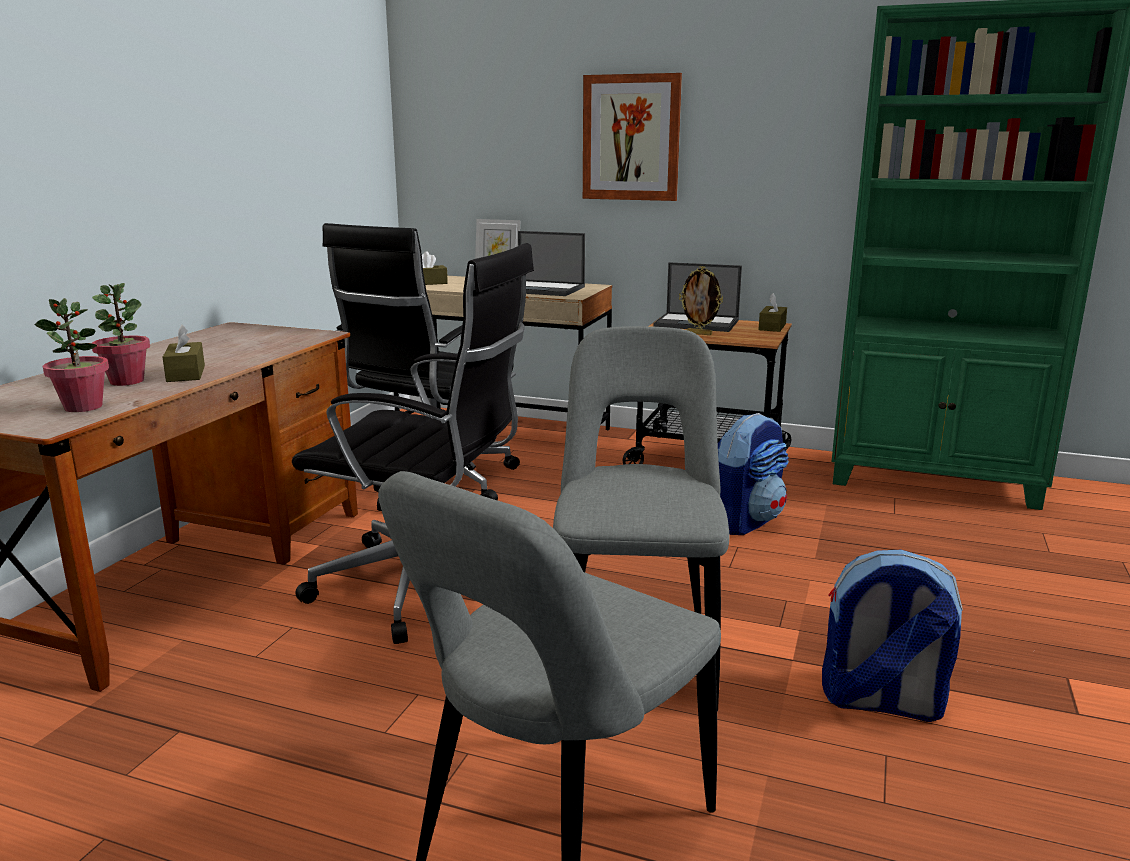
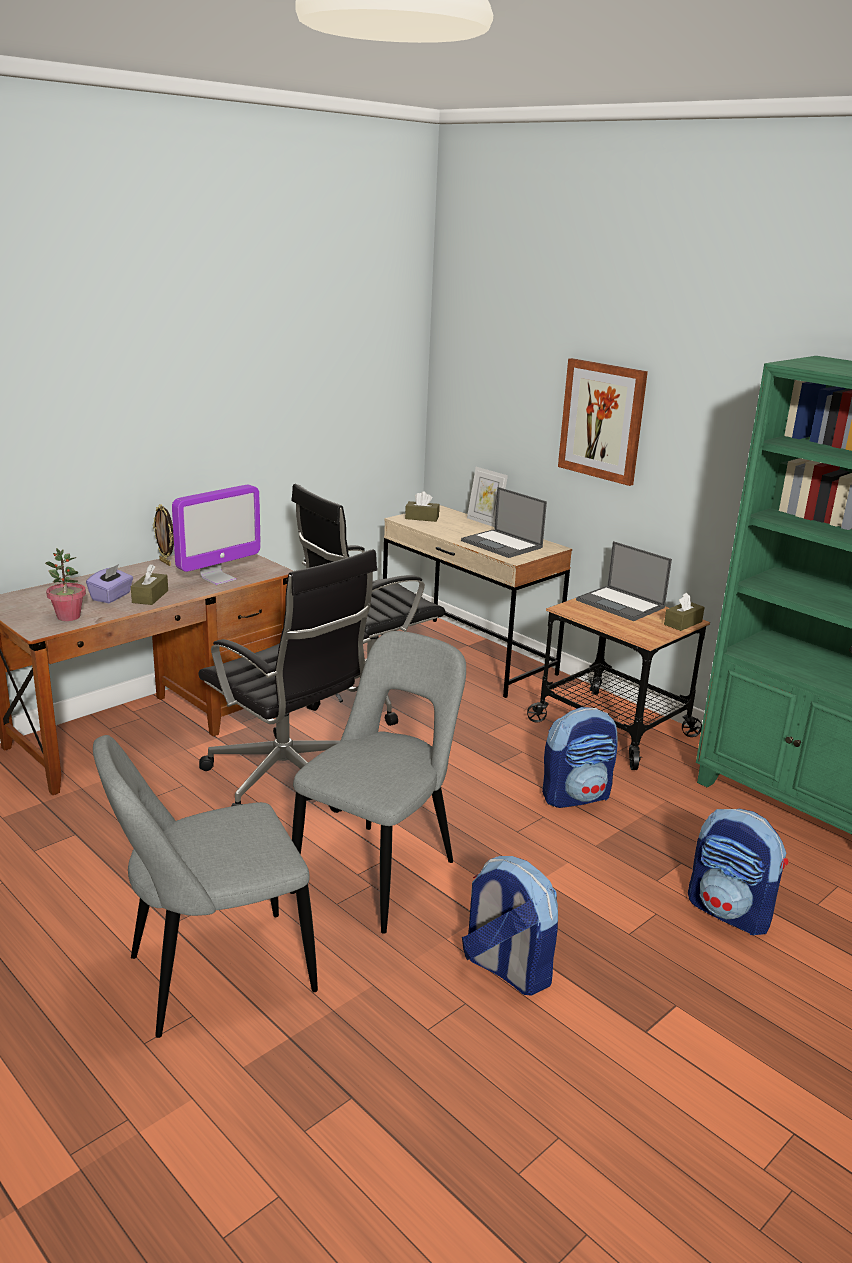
camera: 25 degrees right, 5 degrees up
(127, 381) = (111, 597): potted plant -> purple tissue box
(259, 348) = (218, 579): none -> monitor
(699, 334) = (603, 618): picture frame -> picture frame (166, 562)
(997, 579) = (730, 912): none -> backpack

